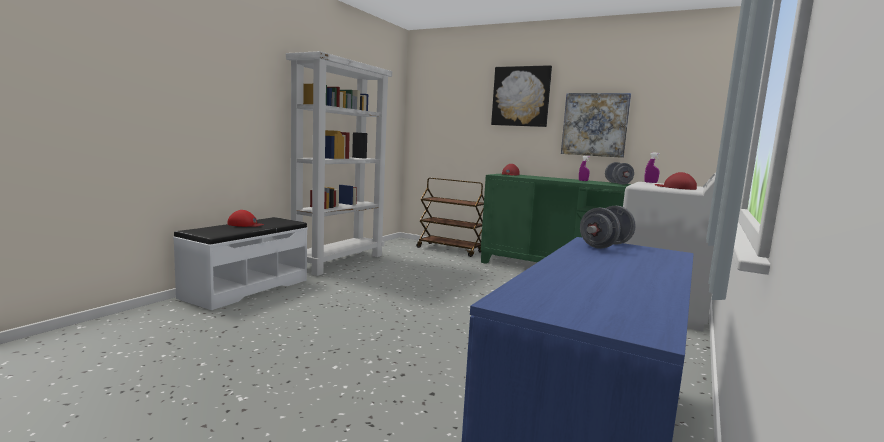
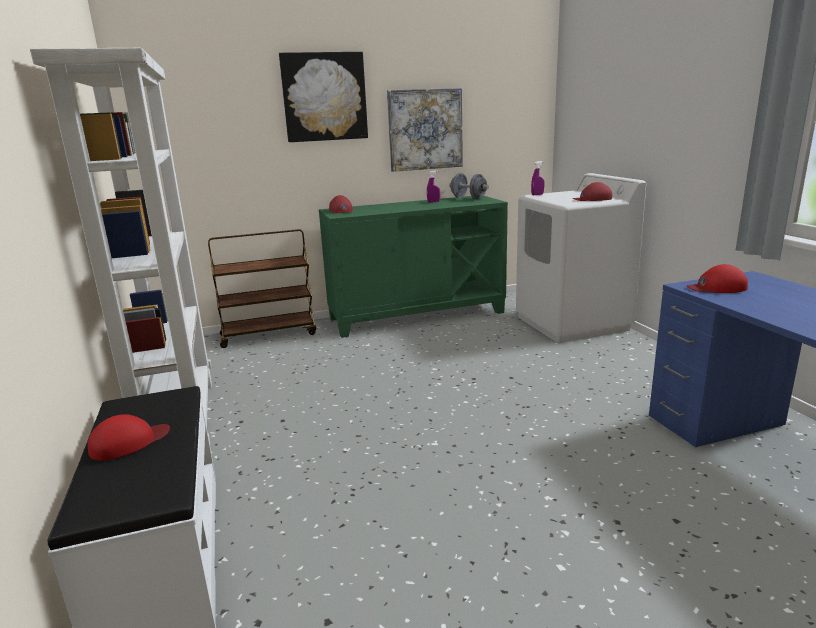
camera: 45 degrees left, 10 degrees up
(605, 246) = (717, 288): grey dumbbell -> red cap

